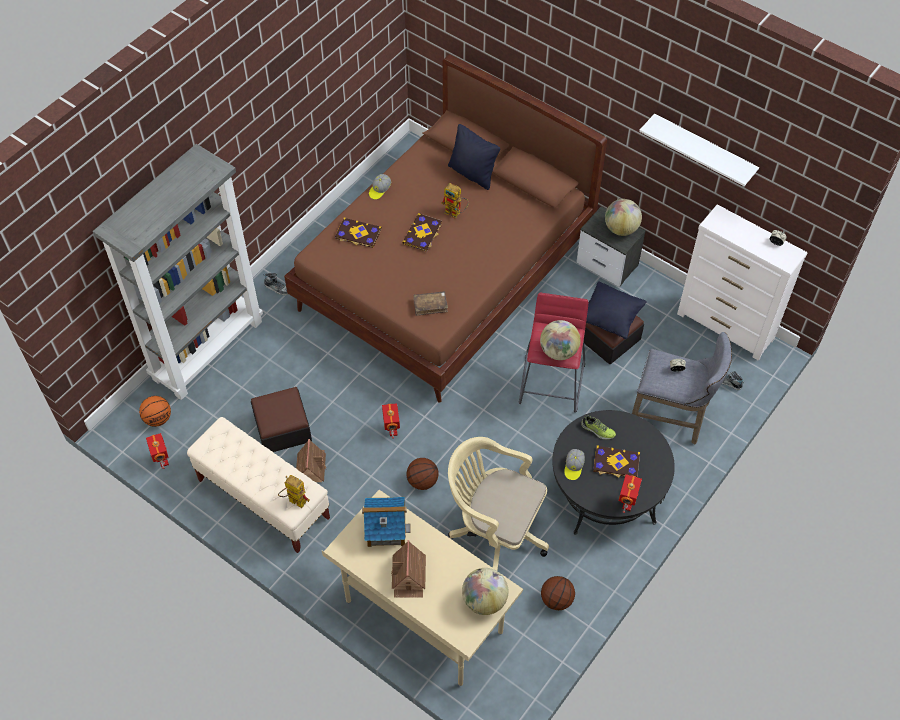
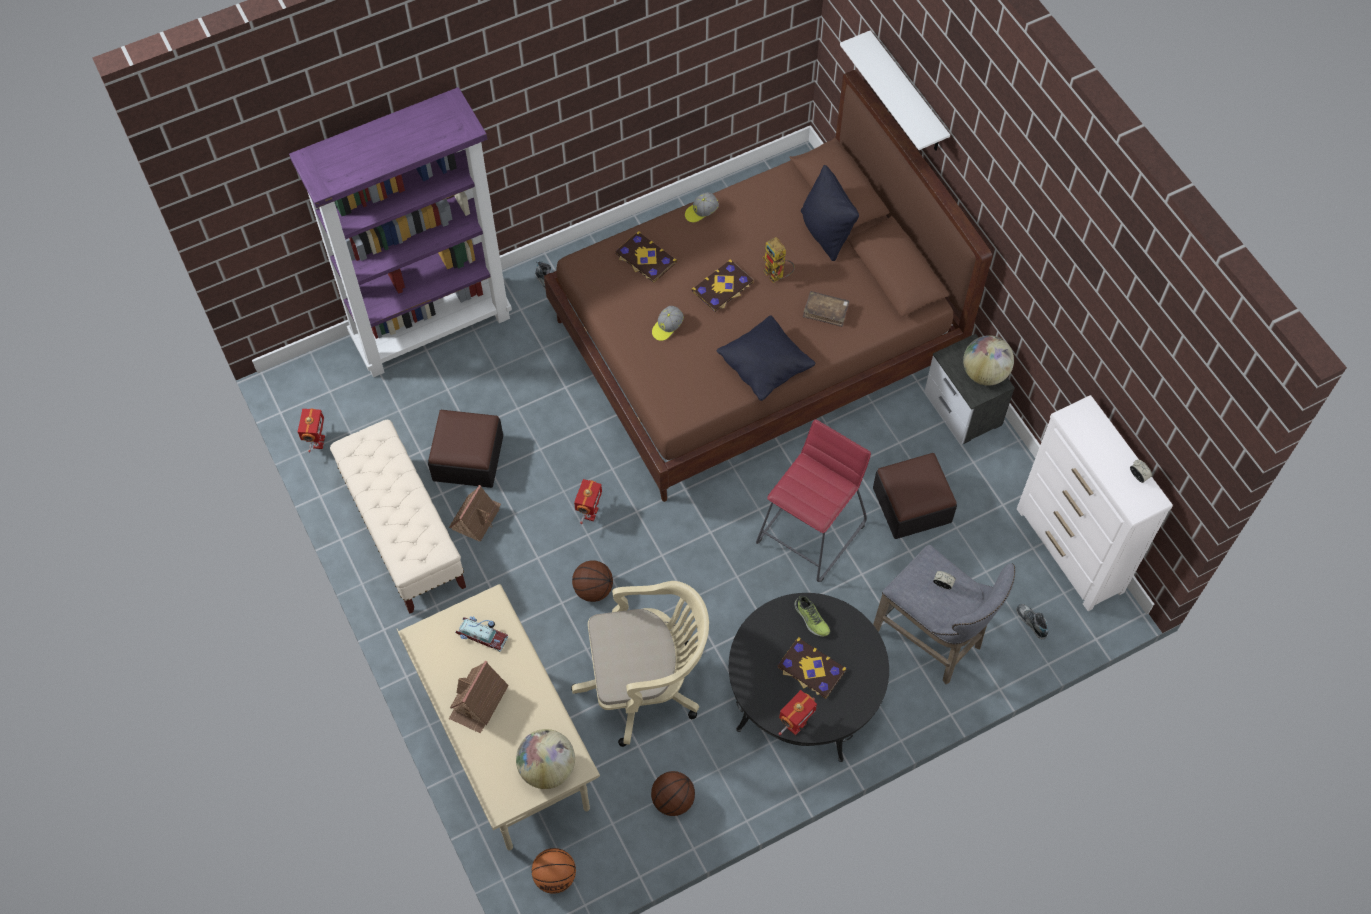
camera: 25 degrees right, 5 degrees up
(158, 419) = (337, 389): basketball -> basketball (555, 876)
(208, 349) = (433, 327): grey bookcase -> purple bookcase
(294, 500) = (415, 553): toy robot -> none
(385, 529) = (482, 634): toy house -> toy car
(430, 305) = (683, 382): brown book -> brown book (825, 311)
(495, 529) = (646, 684): beige office chair -> beige office chair turned 120 degrees clockwise
(558, 351) = (810, 501): globe -> none
(573, 467) = (757, 651): cap -> cap (667, 327)
(610, 318) = (914, 482): black pillow -> black pillow (765, 368)
(703, 151) = (1088, 321): white shelf -> white shelf (907, 94)

